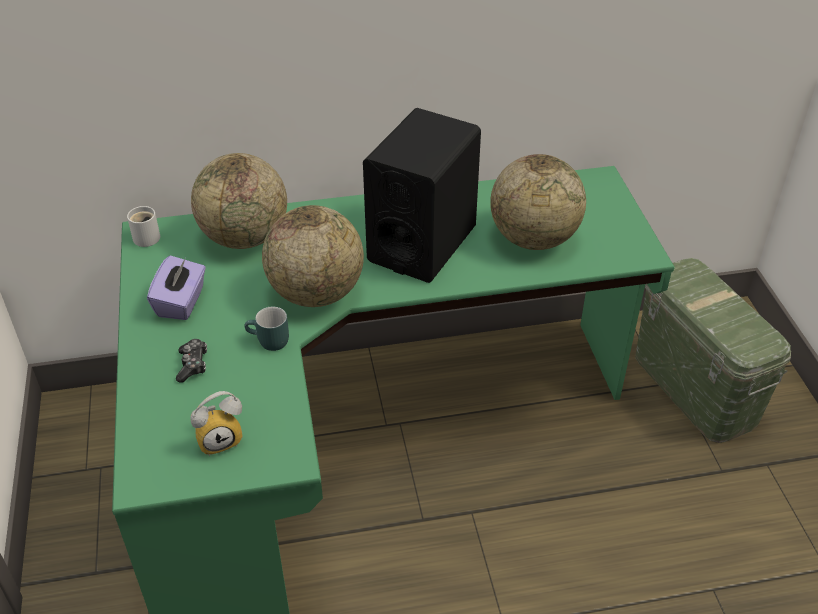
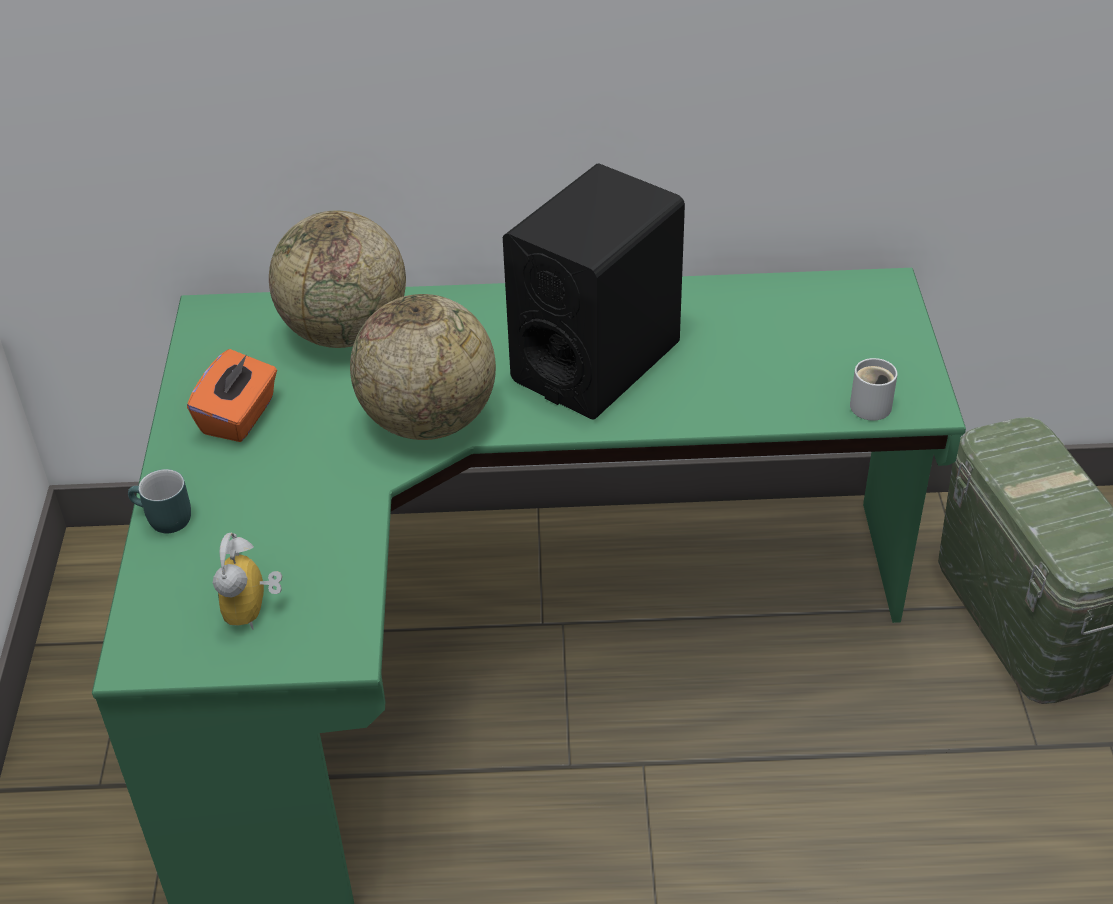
camera: 10 degrees right, 0 degrees up
(148, 236) = (212, 319): white mug -> white mug (872, 404)
(181, 302) = (239, 417): purple tissue box -> orange tissue box
(192, 365) = (237, 505): game controller -> none
(220, 439) = (254, 611): alarm clock -> alarm clock turned 105 degrees clockwise
(268, 342) = (347, 484): turquoise mug -> turquoise mug (162, 520)
(533, 239) = (762, 368): globe -> none

